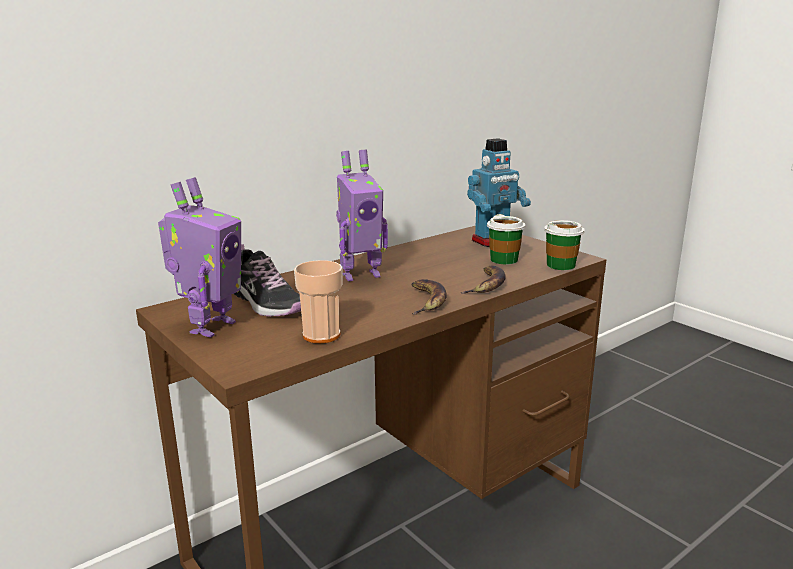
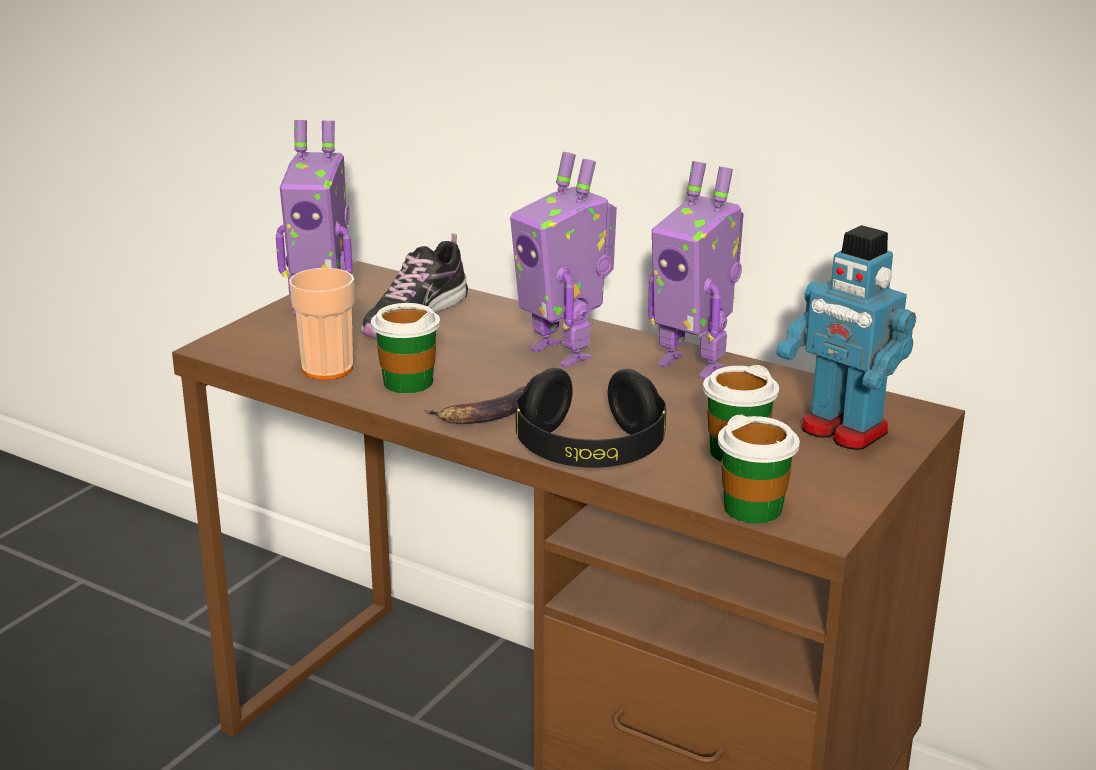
camera: 70 degrees right, 5 degrees up
(365, 315) = (408, 382): none -> cup
(401, 253) = (693, 364): none -> toy robot
(486, 285) = (590, 450): banana -> black headphones

